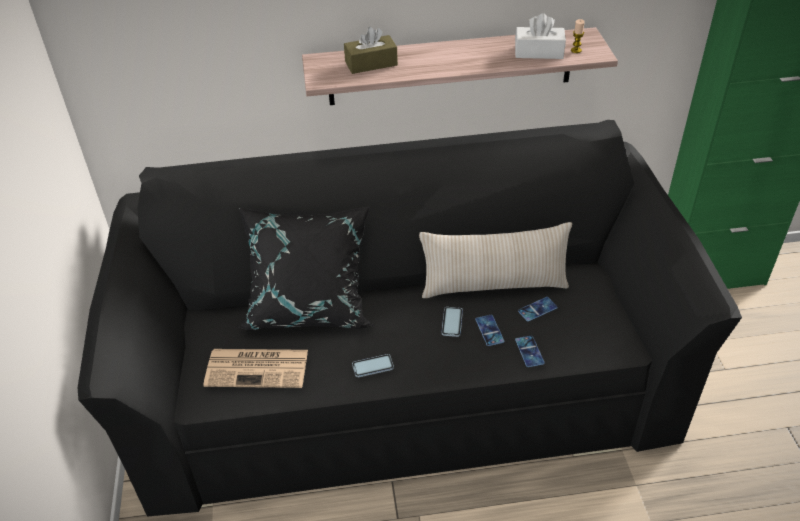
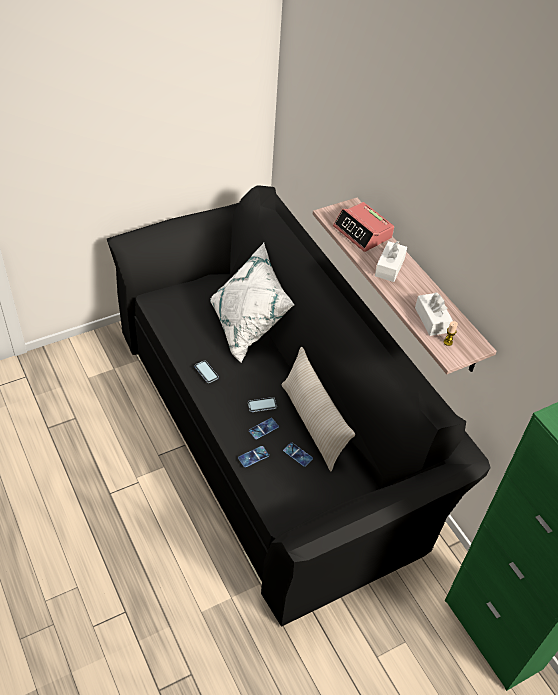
camera: 65 degrees right, 5 degrees up
(258, 368) = (186, 318): newspaper -> none
(310, 306) = (248, 327): black pillow -> white pillow
(371, 63) = (363, 232): brown tissue box -> alarm clock
(442, 59) = (389, 267): none -> white tissue box

